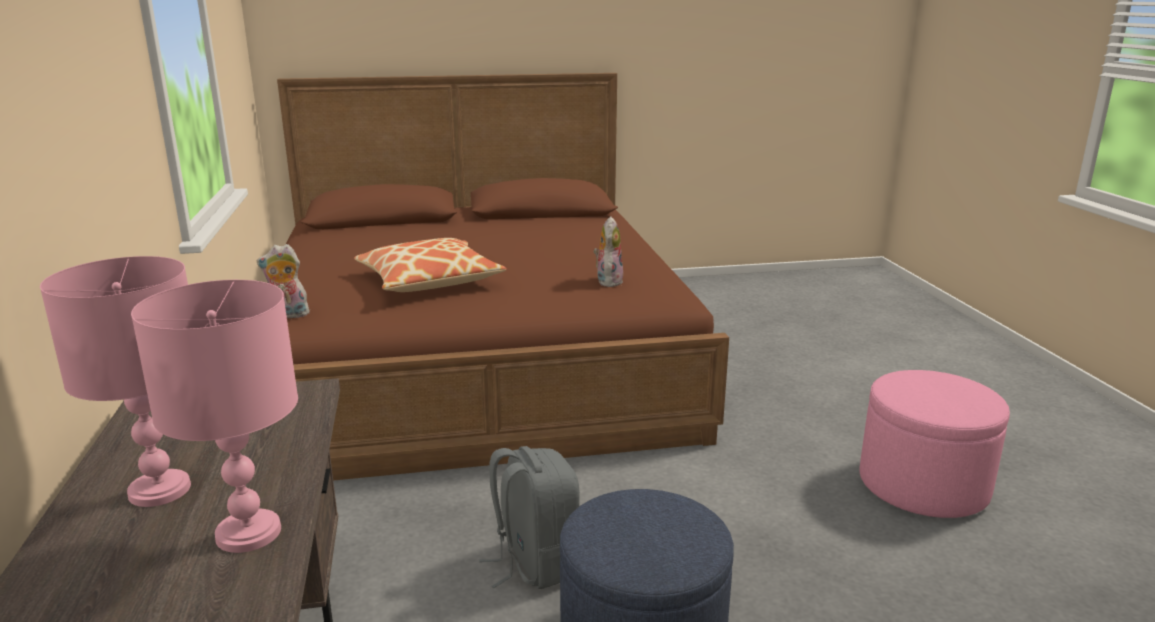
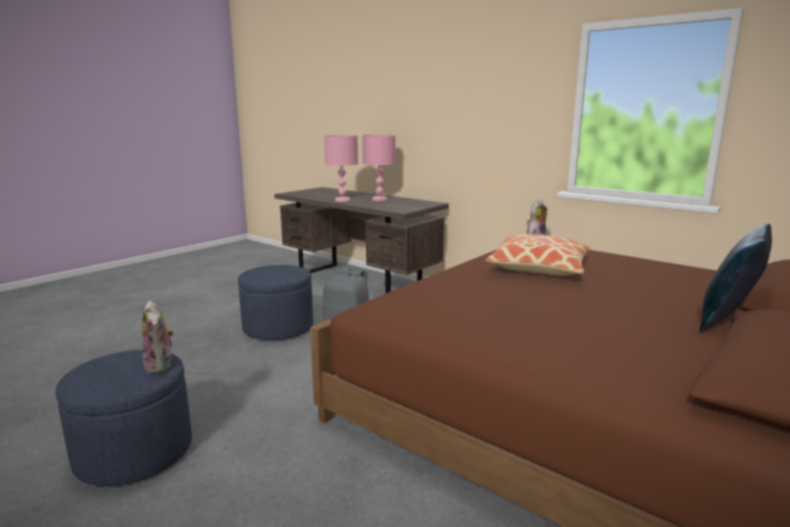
camera: 140 degrees right, 5 degrees down
(469, 222) = (727, 321): none -> blue pillow
(608, 281) = (438, 299): plush toy -> plush toy (161, 366)
(923, 485) = (134, 452): pink ottoman -> blue ottoman

